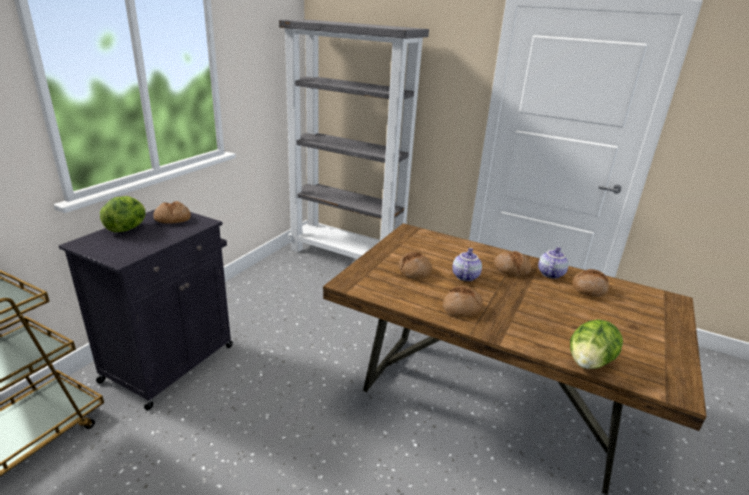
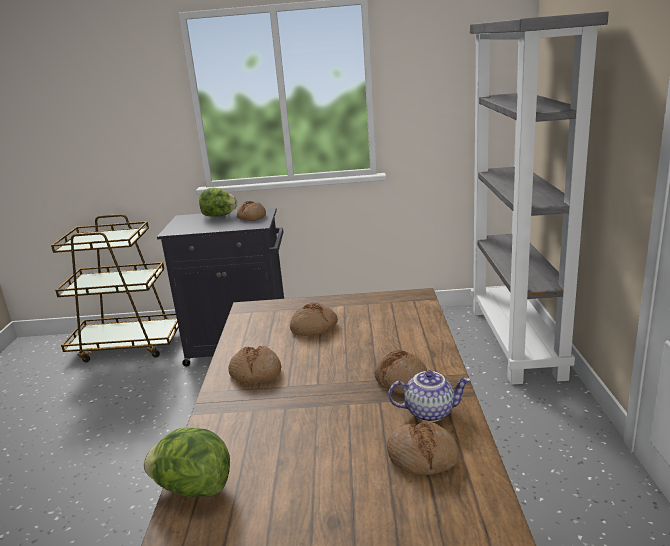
camera: 65 degrees right, 5 degrees down
(464, 276) = (337, 356): teapot -> none

